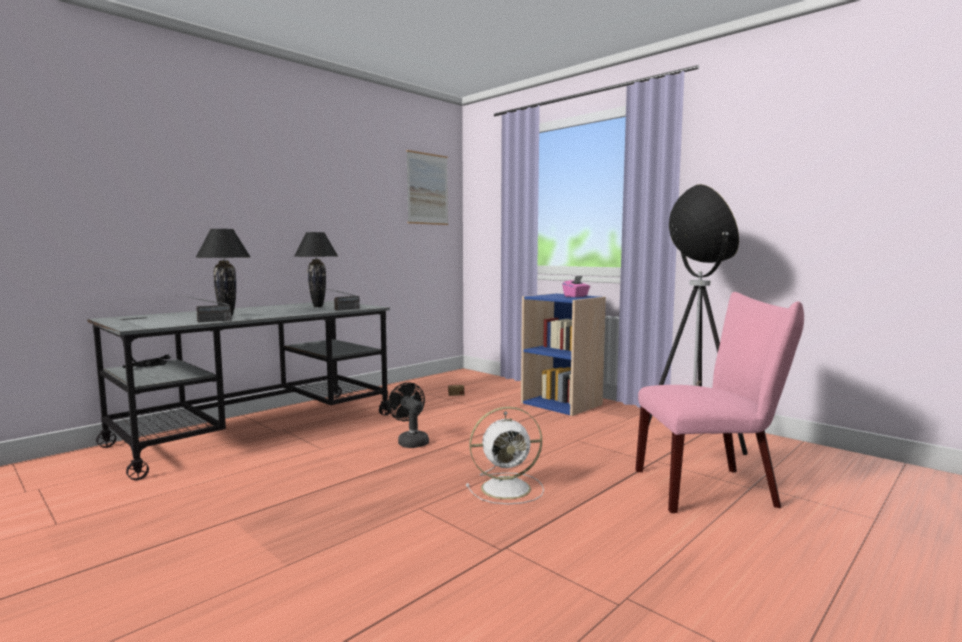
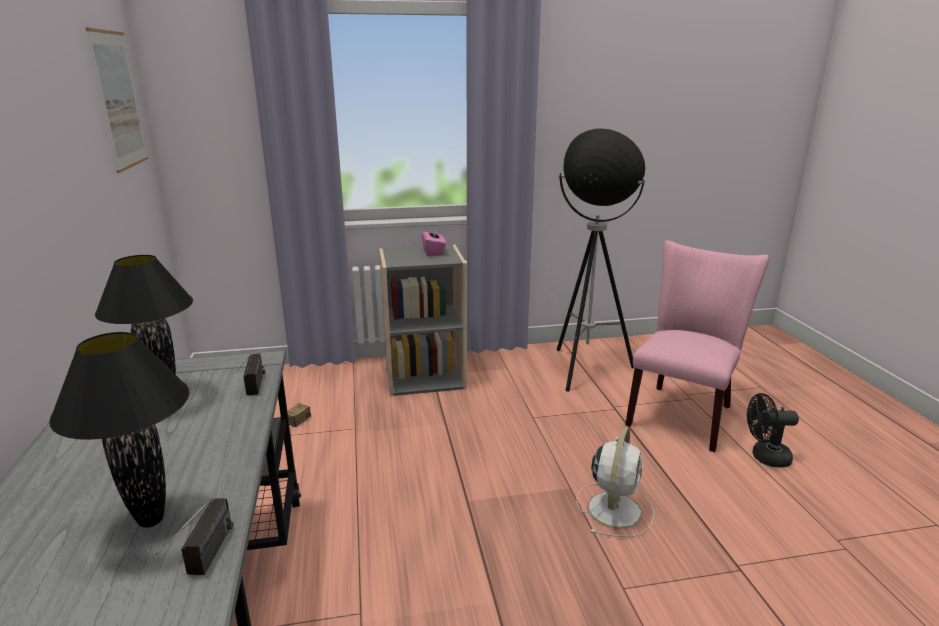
camera: 55 degrees left, 15 degrees up
(410, 441) = (423, 521): black fan -> black fan (764, 457)
(562, 403) = (425, 377): blue bookcase -> grey bookcase

